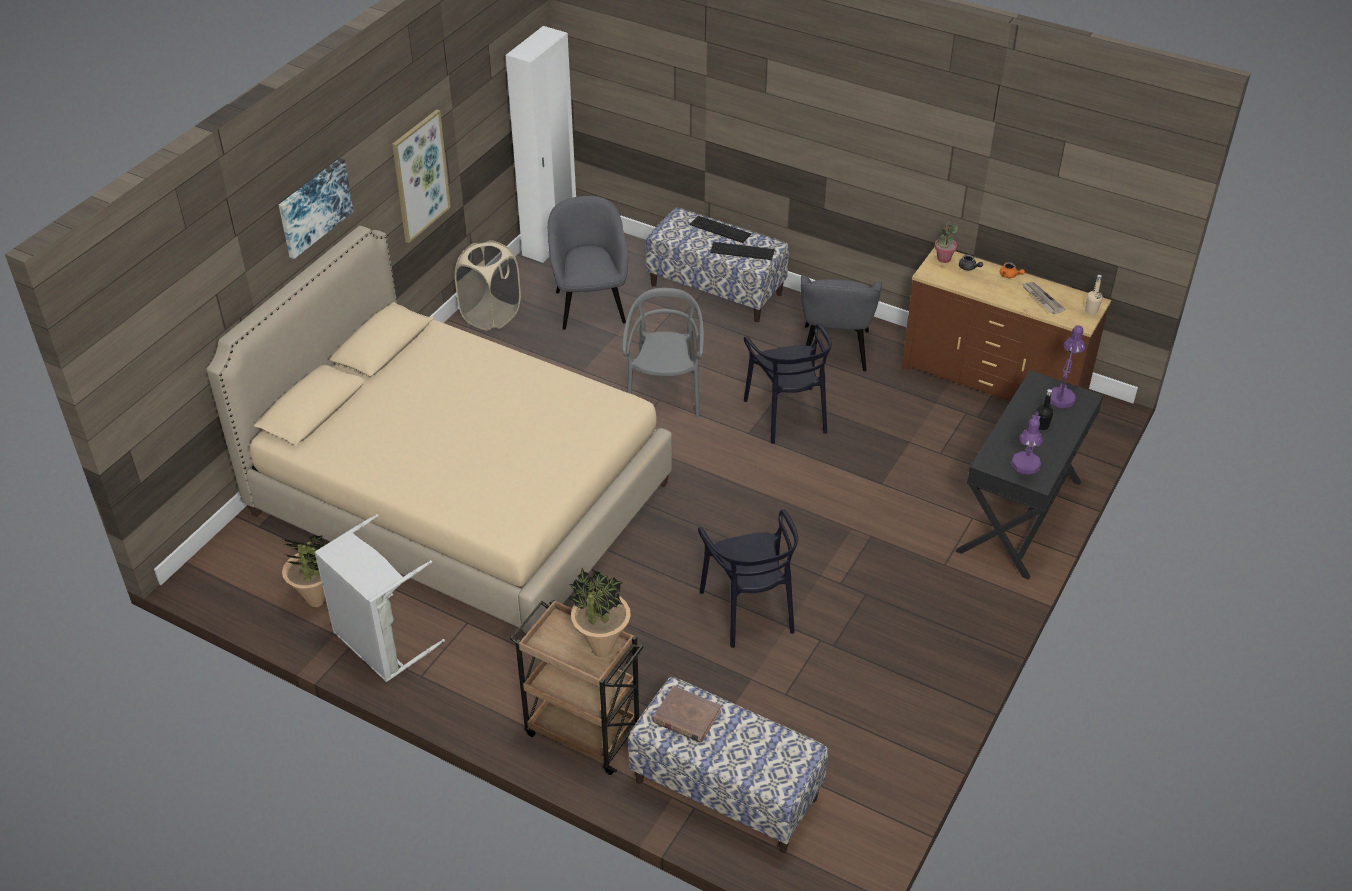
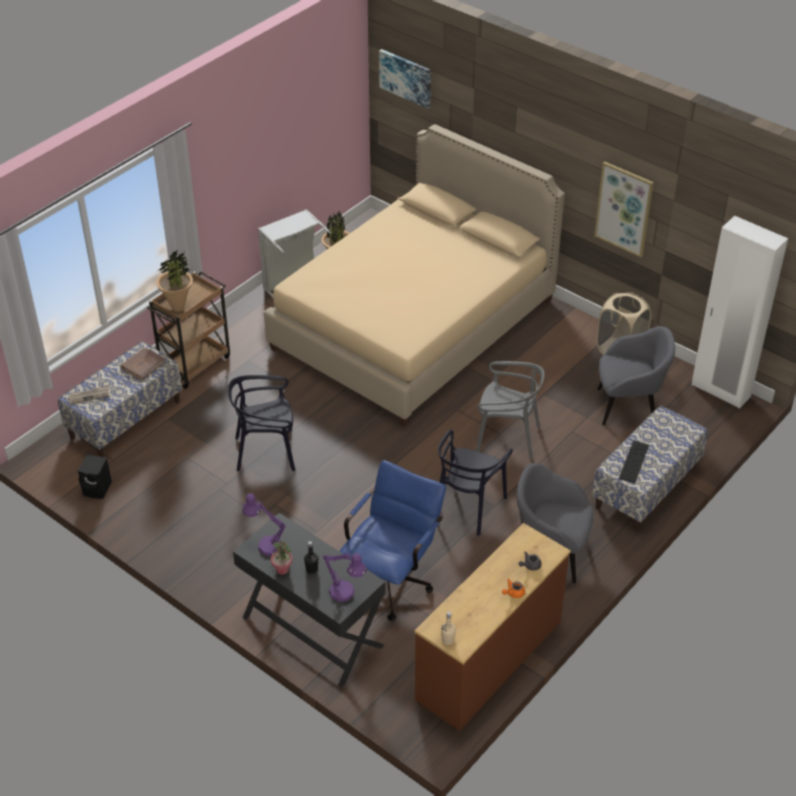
camera: 100 degrees right, 0 degrees up
(314, 207) = (530, 131): picture -> picture (406, 77)
(720, 229) = (669, 452): keyboard -> none
(787, 415) = (468, 507): black chair -> black chair turned 60 degrees counterclockwise
(877, 784) = (98, 489): none -> black speaker
(918, 463) = (391, 579): none -> blue office chair
(943, 258) = (547, 550): potted plant -> potted plant (282, 569)
(1041, 299) = (473, 607): newspaper -> newspaper (89, 396)

